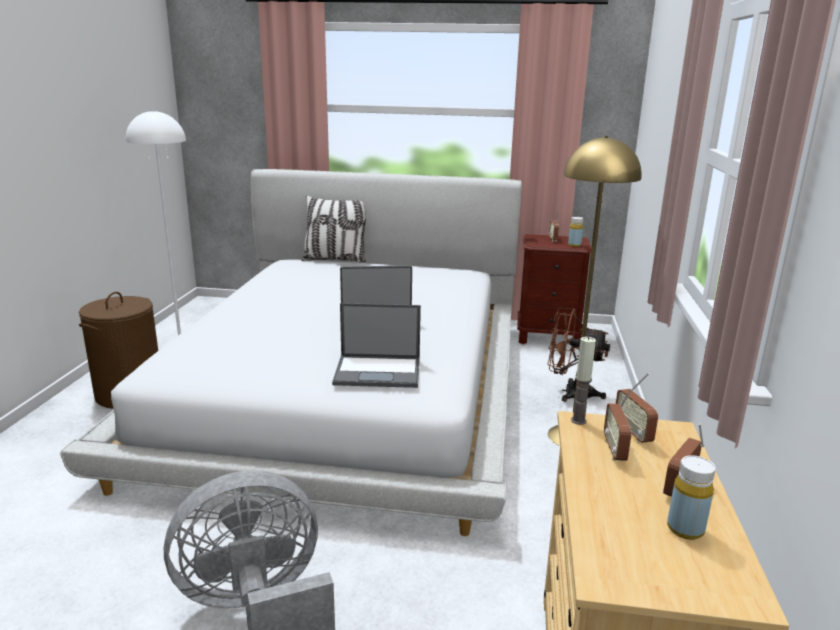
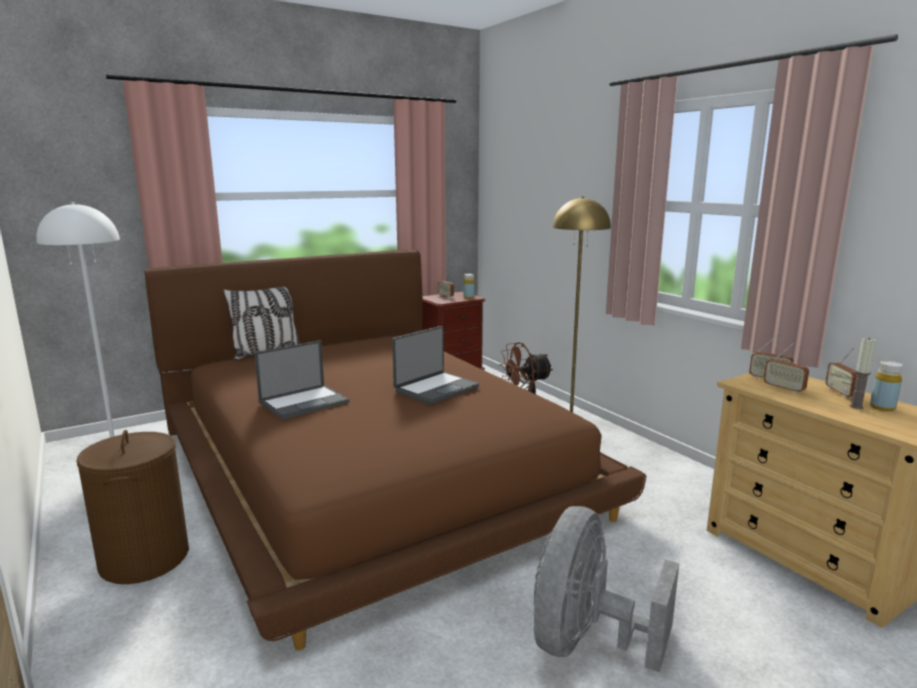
camera: 40 degrees left, 5 degrees down
(347, 389) = (369, 466): white bed -> brown bed
(379, 371) = (504, 414): laptop -> laptop (305, 402)
(578, 420) = (737, 382): candle -> candle (856, 407)

